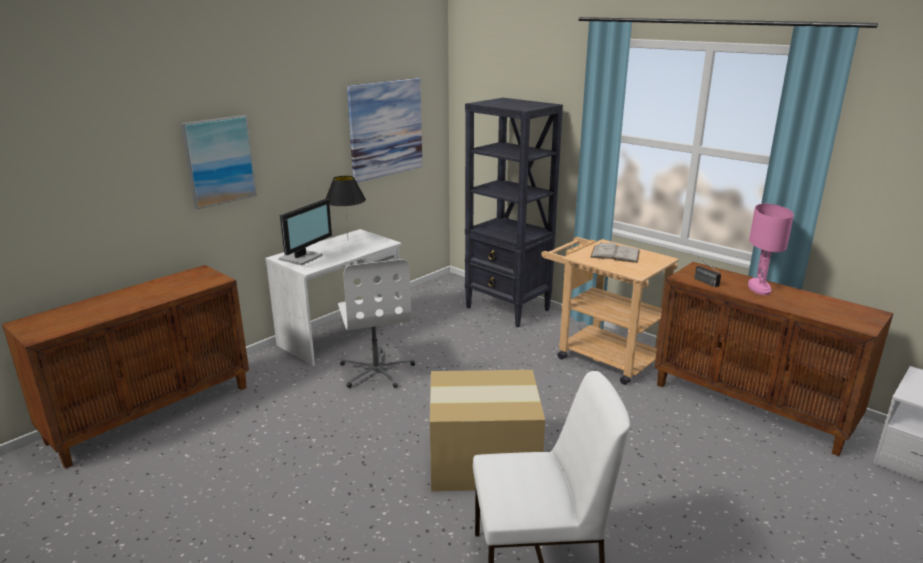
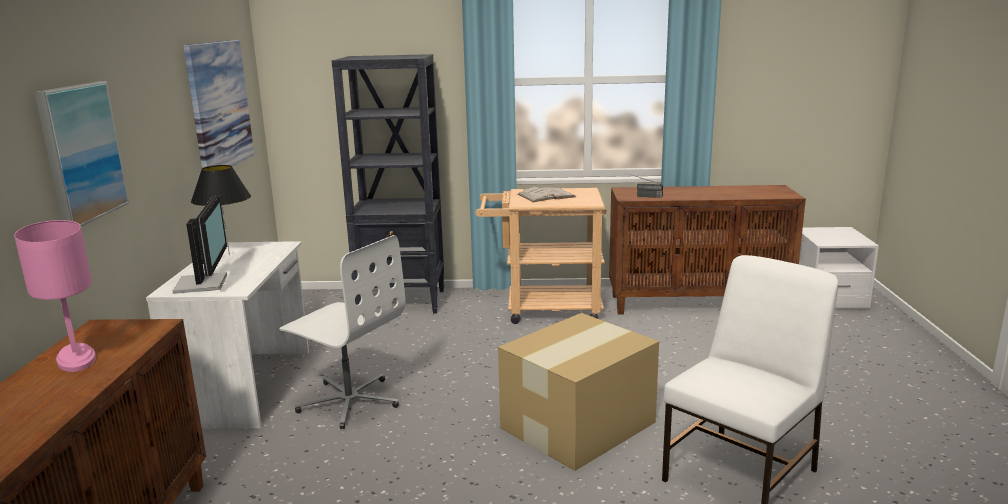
camera: 40 degrees left, 5 degrees down
(759, 288) = (688, 191): pink table lamp -> pink table lamp (77, 359)

